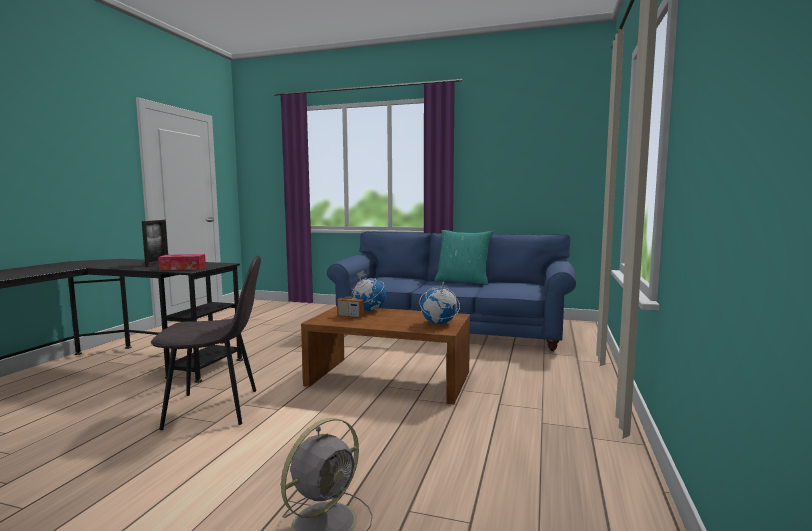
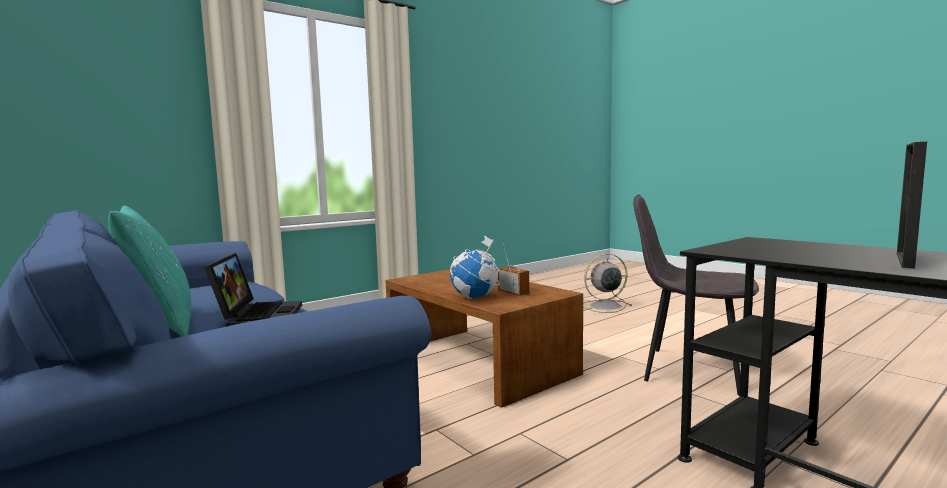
camera: 145 degrees left, 0 degrees up
(183, 268) = (789, 245): tissue box -> none
(437, 286) = (258, 316): none -> laptop
(438, 324) = (446, 275): globe -> none

